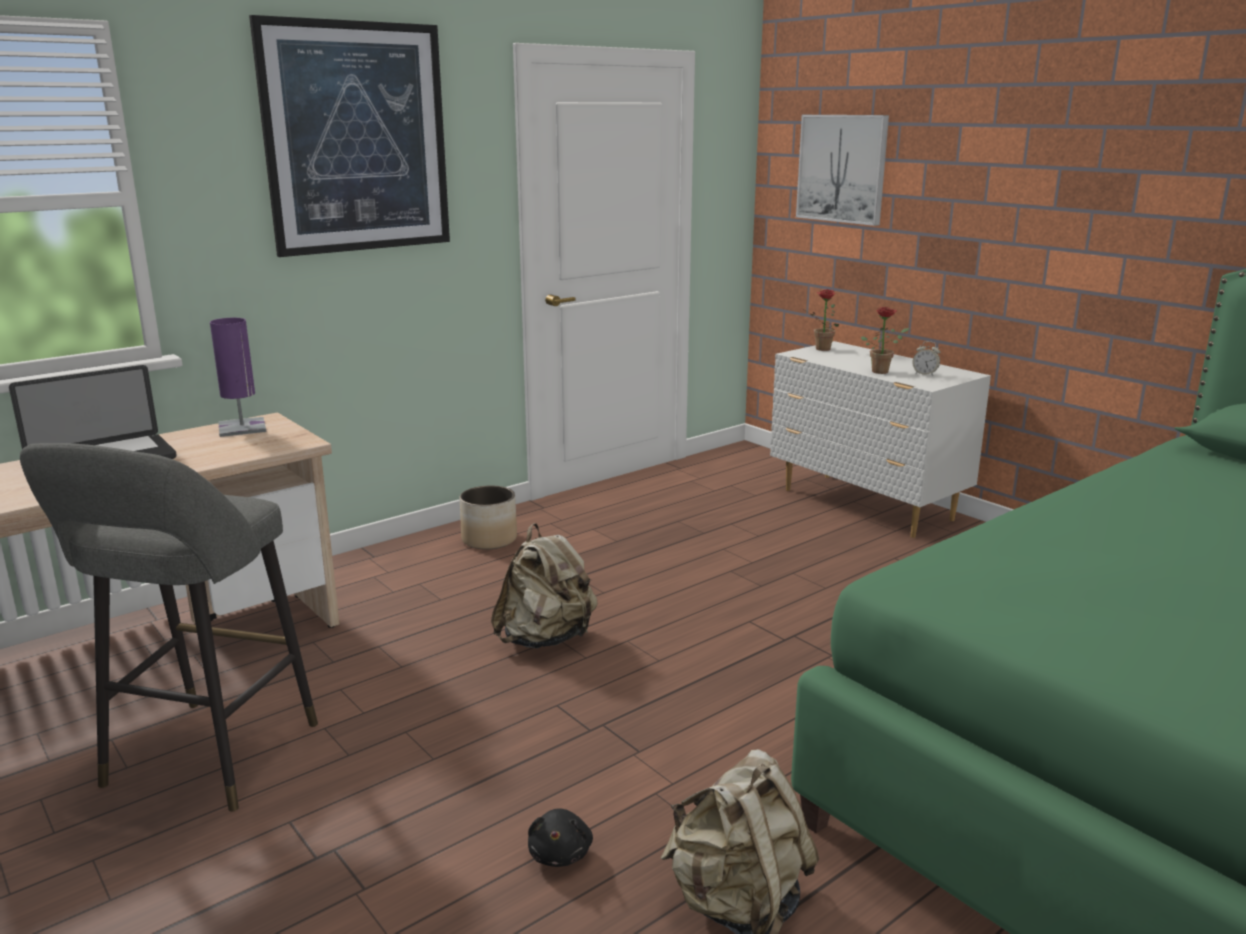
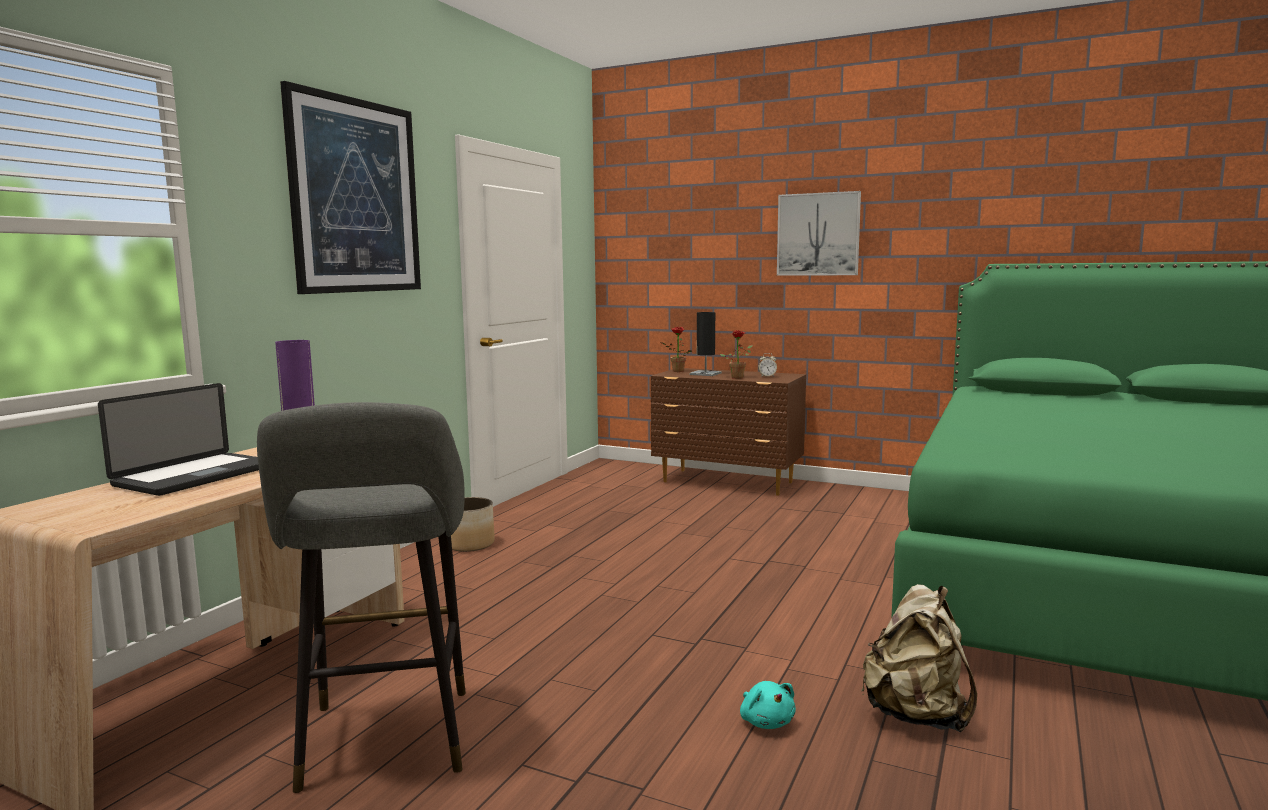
camera: 25 degrees left, 10 degrees down
(546, 639) = (594, 597): beige backpack -> none
(560, 853) = (766, 721): black plush toy -> turquoise plush toy
(842, 168) = (670, 242): picture -> picture (818, 234)
(850, 358) = (705, 374): none -> black table lamp
(866, 505) = (728, 483): white dresser -> brown dresser

